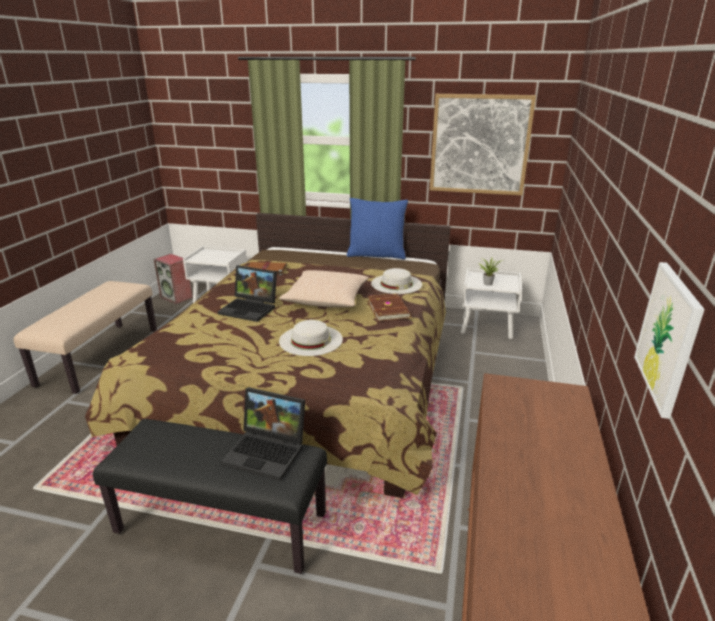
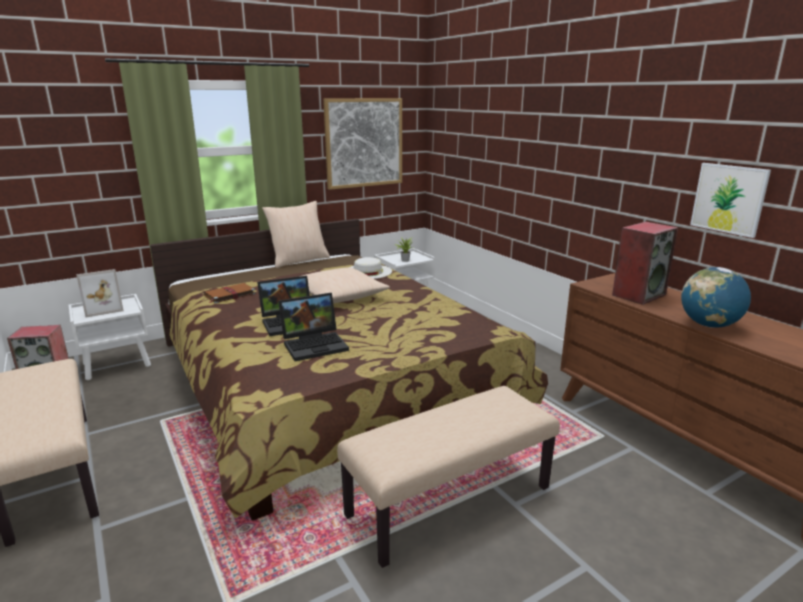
camera: 45 degrees left, 5 degrees down
(214, 255) = (103, 309): none -> picture frame
(223, 522) = (449, 500): black bench -> beige bench
(268, 452) = (487, 401): laptop -> laptop (315, 344)
(311, 340) = (392, 322): white hat -> none
(376, 254) = (299, 260): blue pillow -> beige pillow
(389, 309) = (400, 287): brown book -> none
(509, 510) = (709, 325): none -> globe
(528, 425) = (638, 294): none -> speaker

